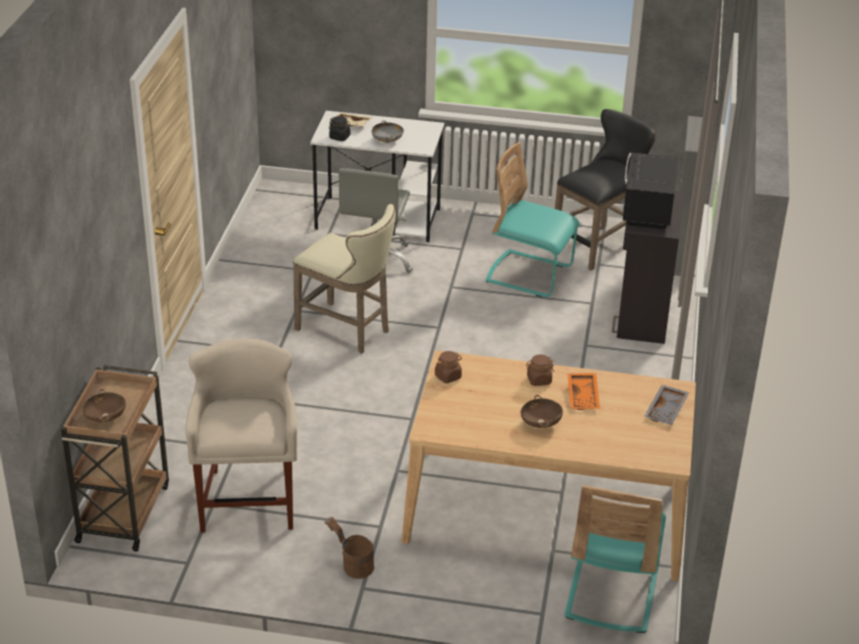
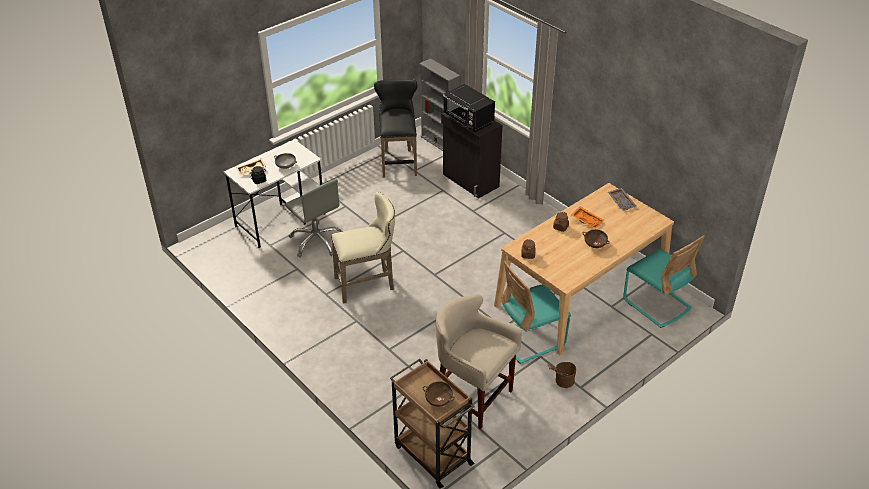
camera: 50 degrees left, 5 degrees up
(529, 275) = (396, 196): turquoise chair -> turquoise chair (530, 339)

